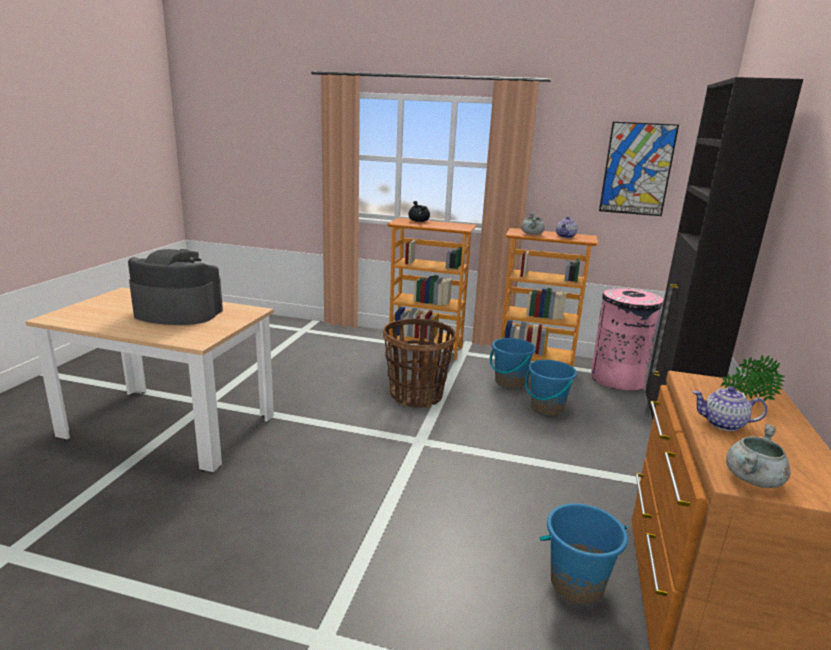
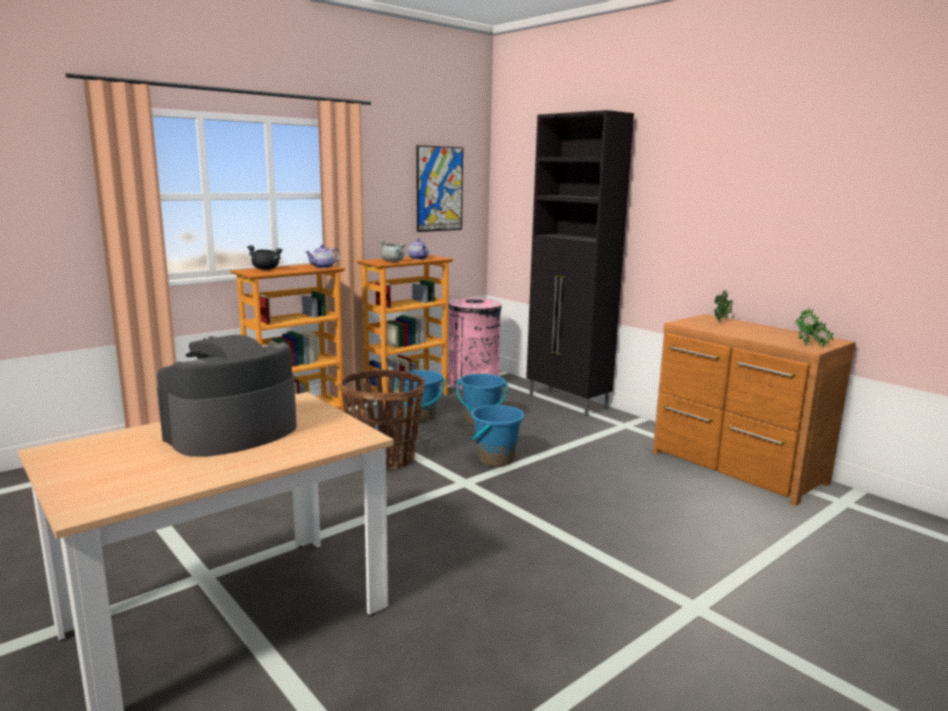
camera: 55 degrees left, 5 degrees down
(576, 583) = (695, 492): blue bucket -> blue bucket (495, 459)
(723, 424) = (746, 333): teapot -> teapot (323, 267)
(753, 480) = (811, 346): grey cooking pot -> potted plant

